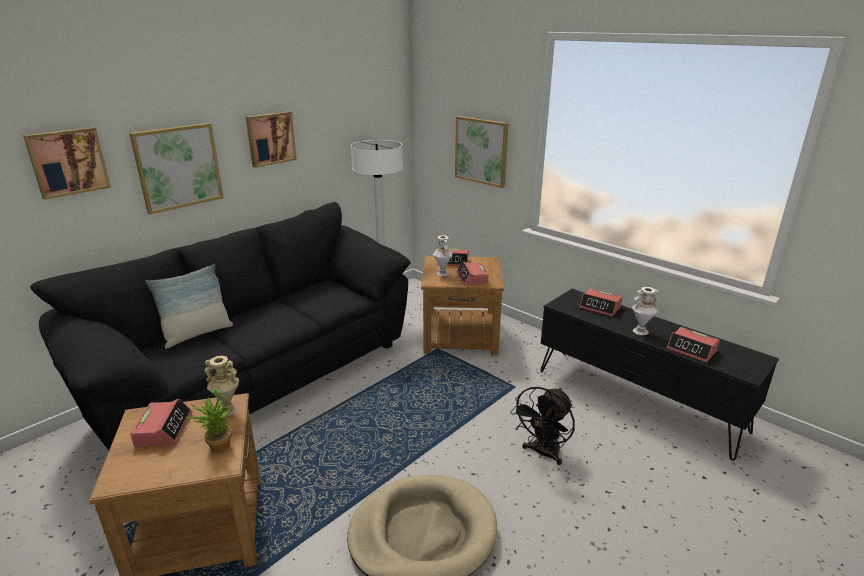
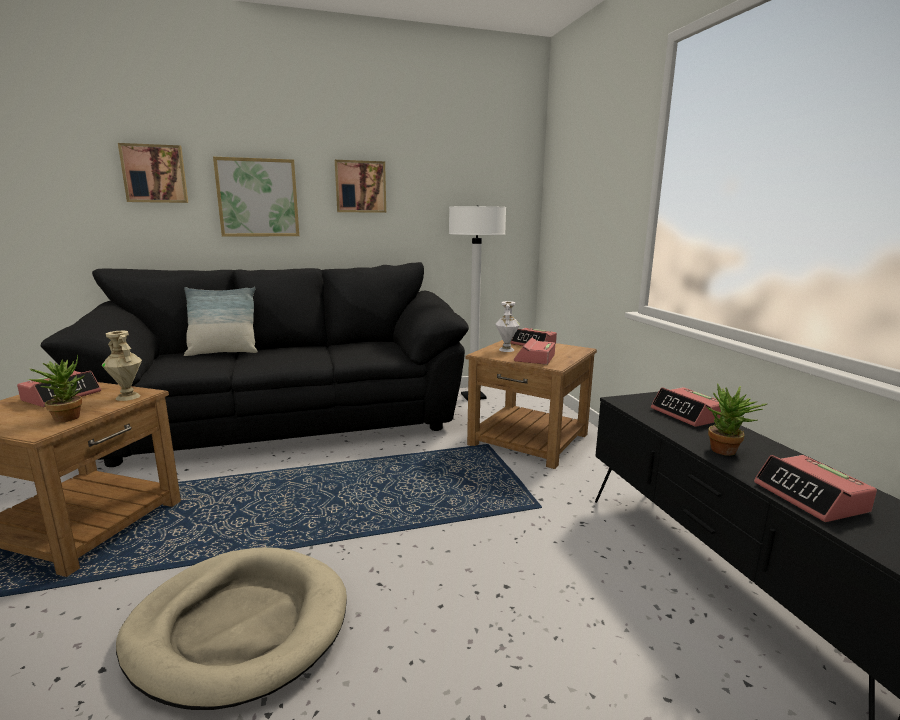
camera: 30 degrees right, 10 degrees down
(481, 151) = (596, 216): picture -> none
(542, 453) = (498, 598): black fan -> none
(640, 331) = (727, 452): white vase -> potted plant

